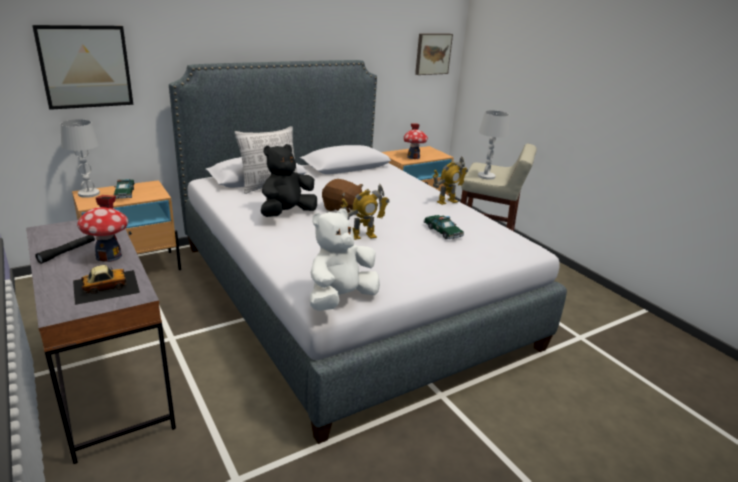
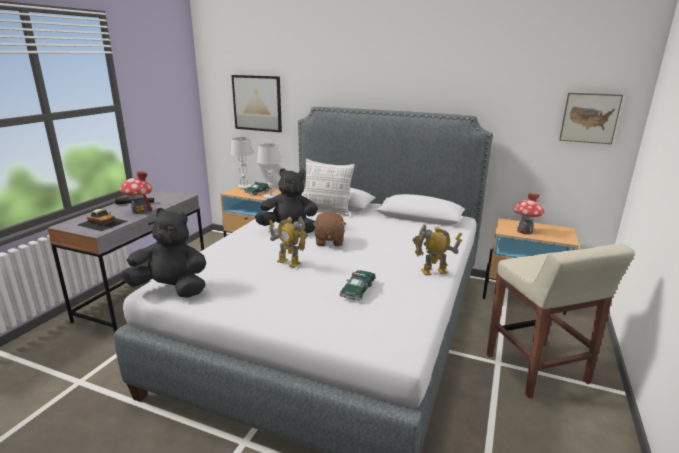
camera: 55 degrees right, 5 degrees down
(340, 299) = (171, 289): white plush toy -> black plush toy
(447, 201) = (434, 272): toy robot -> toy robot turned 150 degrees clockwise
(486, 176) = (532, 267): white table lamp -> white table lamp (270, 197)

